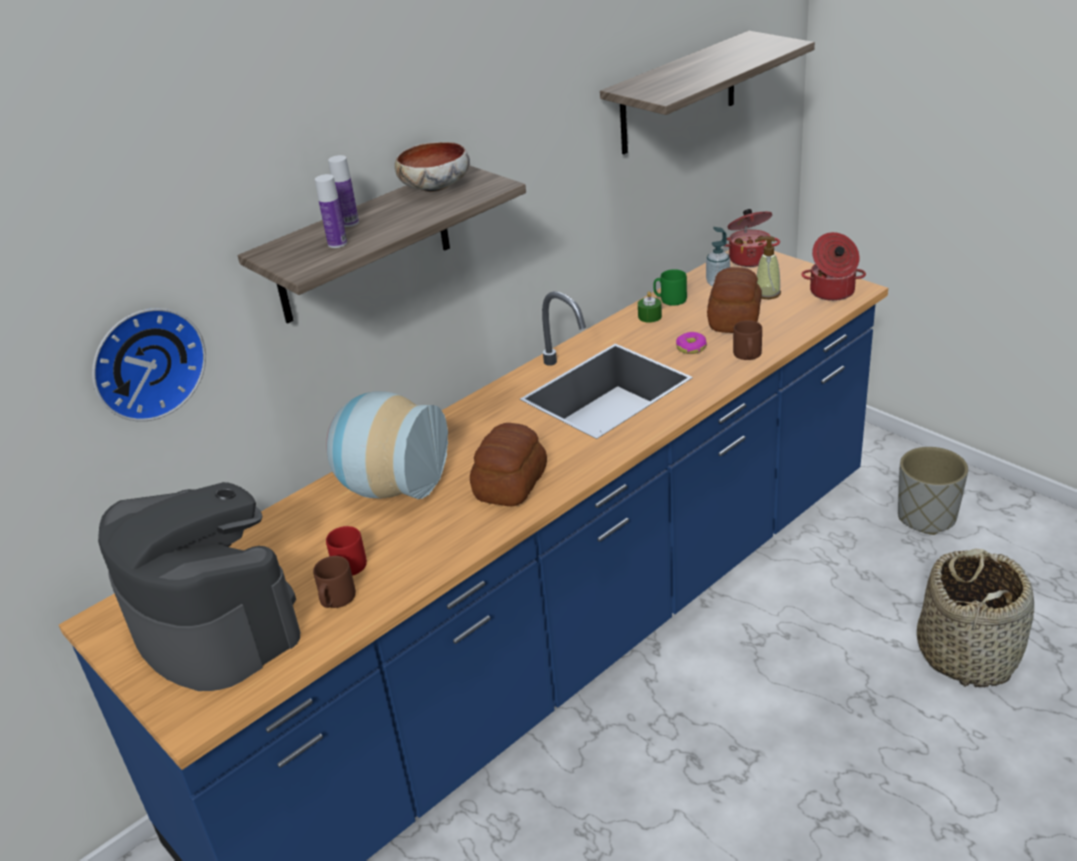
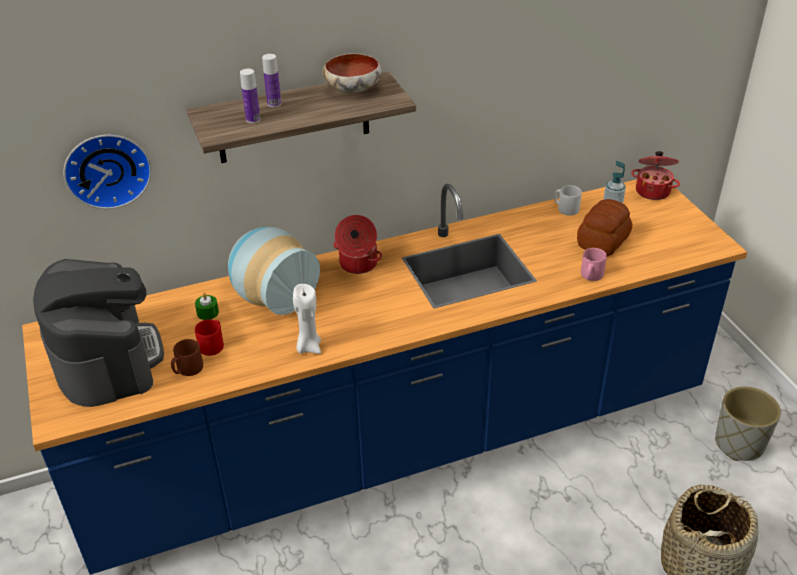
camera: 20 degrees right, 5 degrees up
(476, 525) = (308, 347): none -> white candle
(509, 484) = (350, 324): bread -> none
(650, 316) = (540, 218): green candle -> green candle (208, 312)
(670, 299) = (565, 209): green mug -> grey mug
(678, 94) = (612, 46): shelf -> none
(691, 348) = (553, 255): donut -> none
(747, 355) = (591, 276): brown mug -> pink mug
(767, 293) = (644, 227): soap dispenser -> none
(832, 292) = (697, 242): cooking pot -> cooking pot (357, 264)

